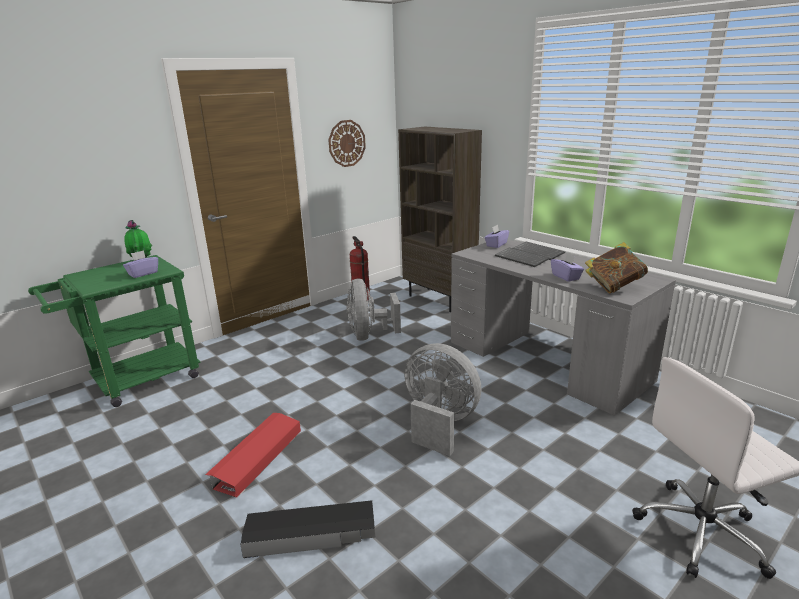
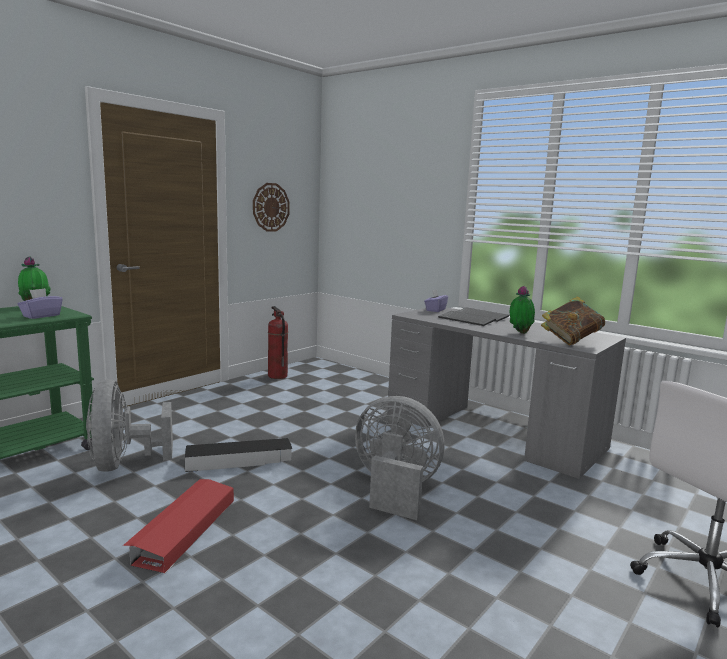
camera: 10 degrees left, 10 degrees down
(311, 534) = (269, 609): black storage box -> black storage box (239, 460)
(369, 335) = (294, 409): grey fan -> grey fan (124, 464)
(439, 299) = (364, 378): brown bookcase -> none
(566, 277) = (519, 333): purple tissue box -> potted plant

